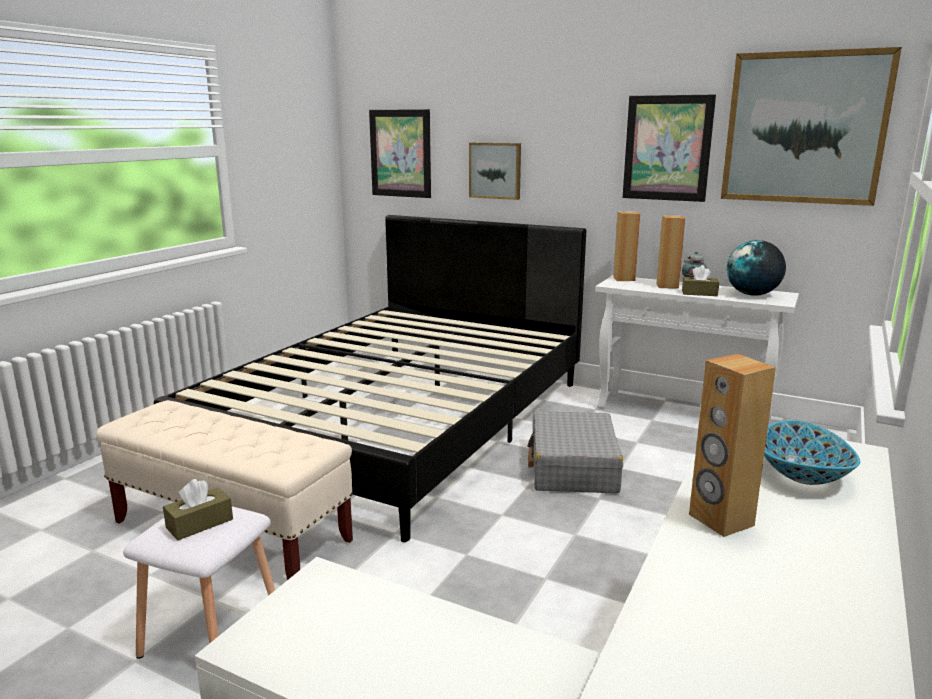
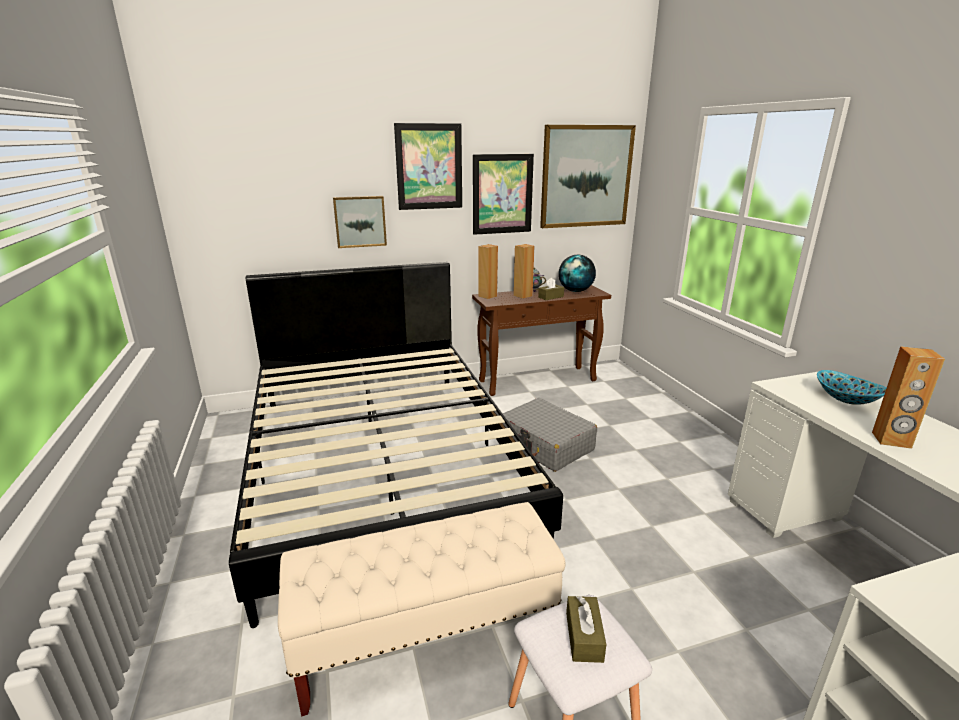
camera: 45 degrees left, 5 degrees up
(400, 153) = (249, 212): picture -> picture (429, 167)
(684, 414) = (538, 380): white console table -> brown console table

